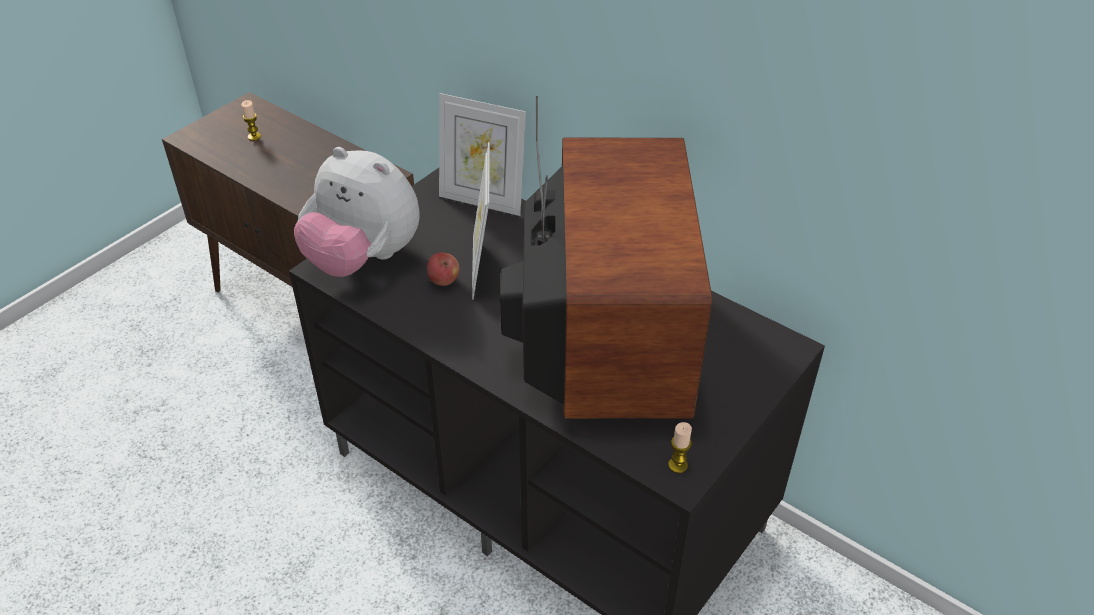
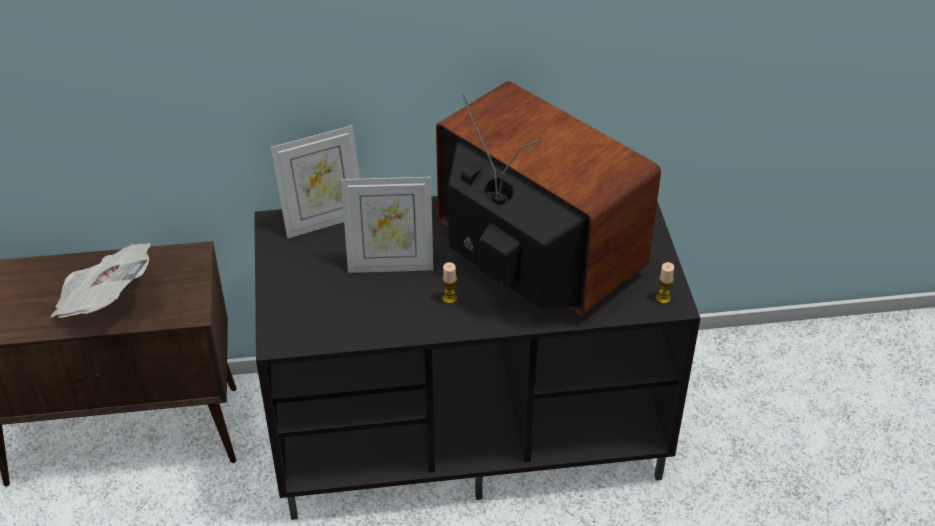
camera: 45 degrees left, 0 degrees up
(254, 136) = (28, 295): candle -> candle (449, 298)
(290, 170) = (105, 301): none -> newspaper
(363, 259) = (299, 315): plush toy -> none
(444, 281) = (378, 291): apple -> none
(483, 267) = (390, 265): picture frame -> picture frame turned 45 degrees counterclockwise

